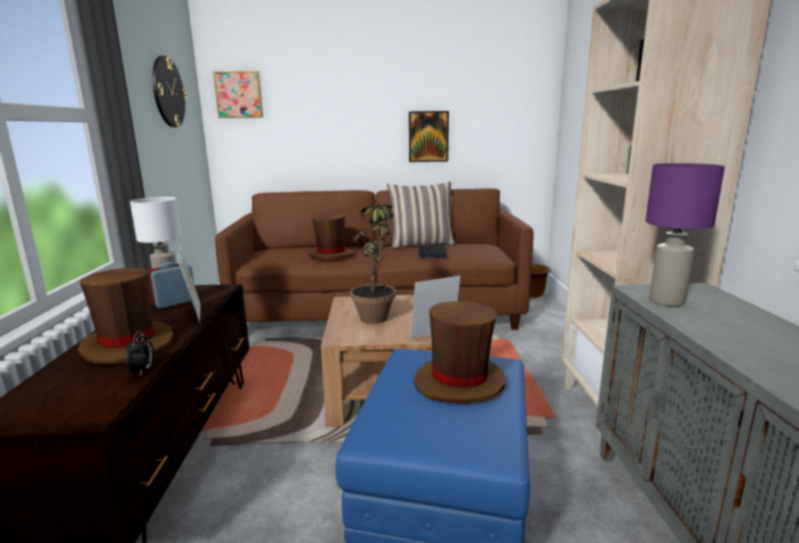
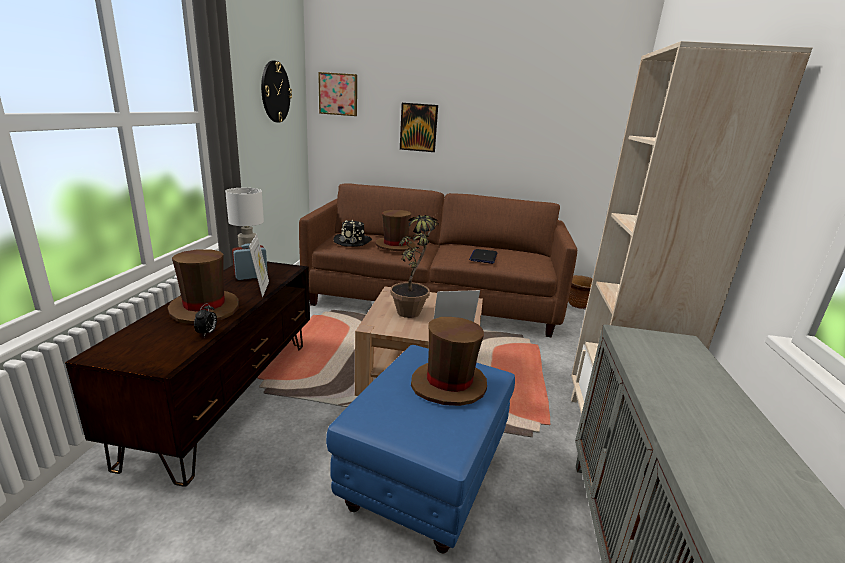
camera: 10 degrees right, 5 degrees up
(281, 255) = (353, 241): none -> black hat
(422, 244) = (479, 246): pillow -> none
(428, 136) = (501, 147): picture -> picture (418, 127)
(667, 301) = (641, 349): purple table lamp -> none

